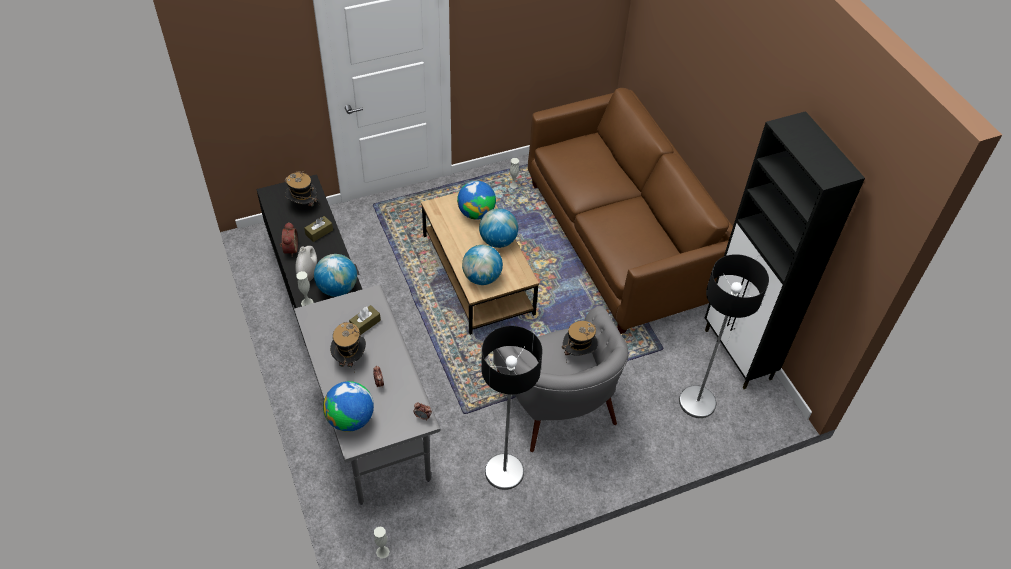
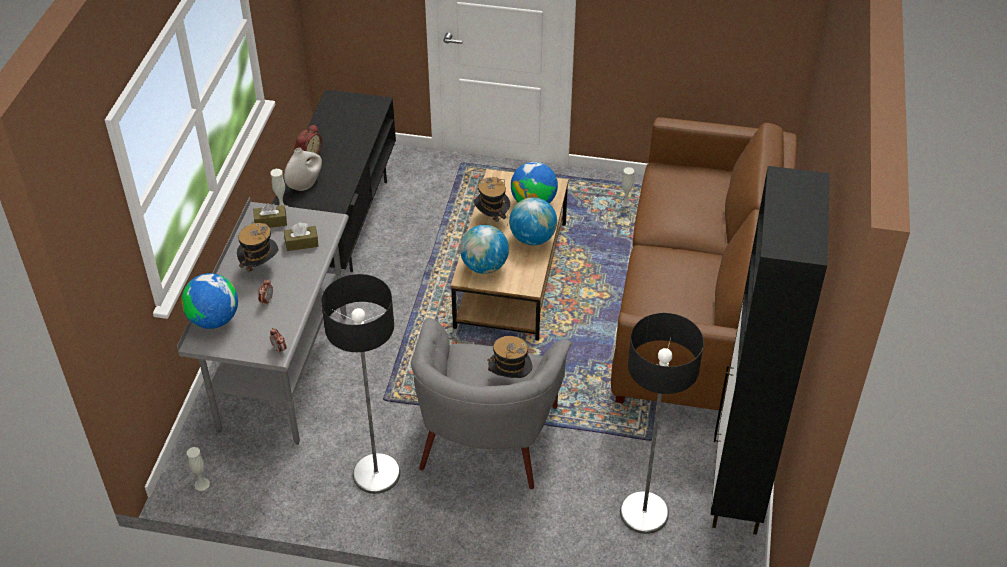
camera: 35 degrees right, 5 degrees down
(303, 205) = (355, 120): hat -> hat (492, 218)
(319, 232) = (348, 151): brown tissue box -> brown tissue box (271, 222)
(337, 288) = (320, 208): globe -> none

